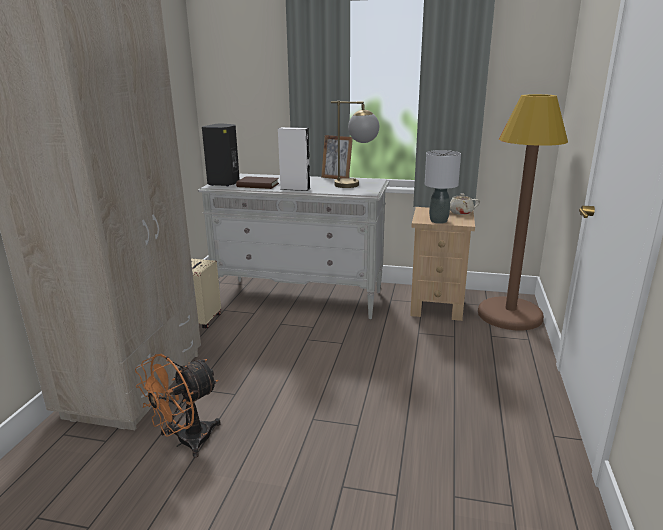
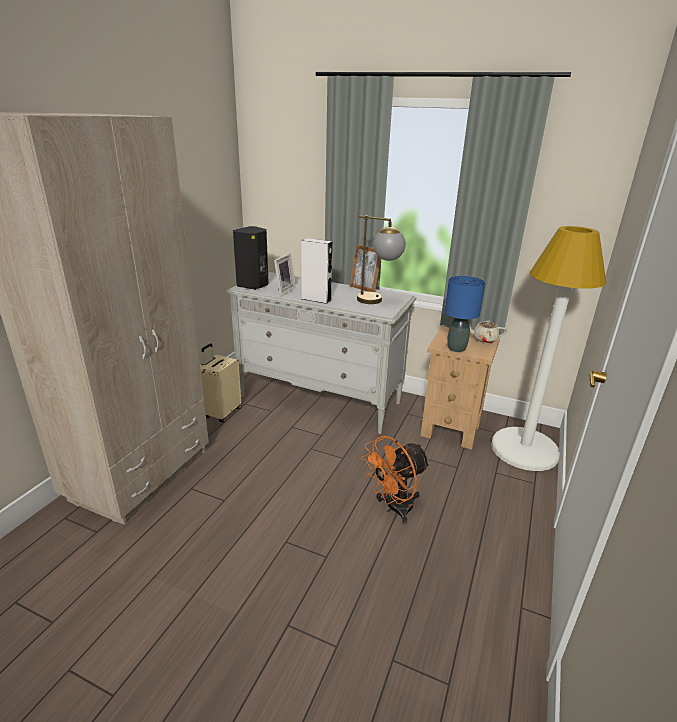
camera: 10 degrees right, 5 degrees up
(186, 442) = (163, 546): orange fan -> orange fan (393, 508)
(258, 185) = (283, 291): brown book -> picture frame
(439, 221) = (457, 348): grey table lamp -> blue table lamp
(509, 315) = (524, 450): brown floor lamp -> white floor lamp

